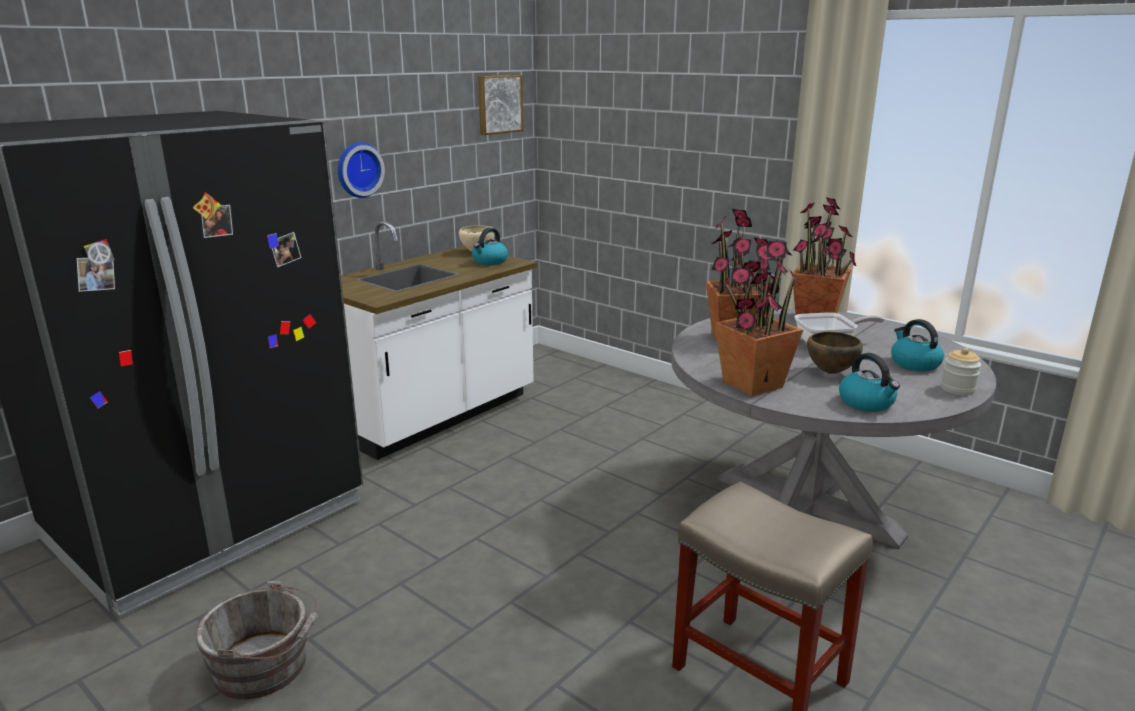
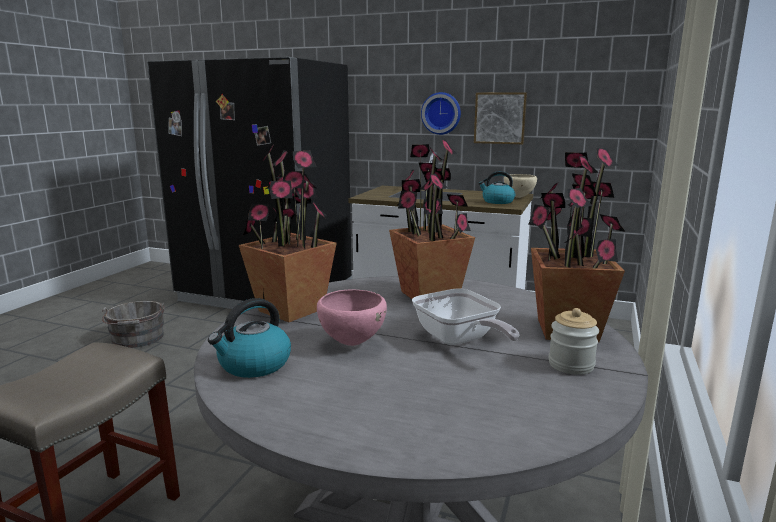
camera: 70 degrees right, 5 degrees down
(499, 104) = (606, 68): picture -> picture (500, 118)
(830, 372) = (351, 343): brown bowl -> pink bowl
(914, 364) = (431, 398): kettle -> none
(957, 389) = (335, 432): jar -> jar (571, 365)

